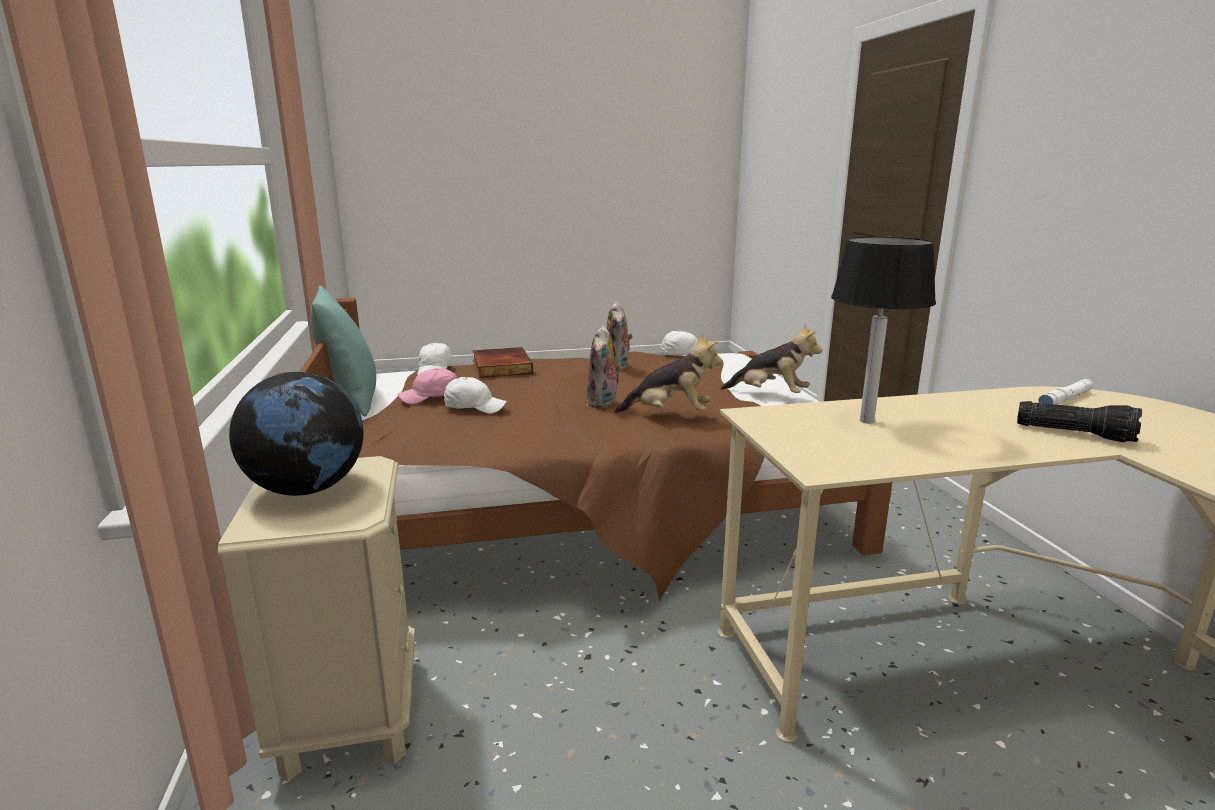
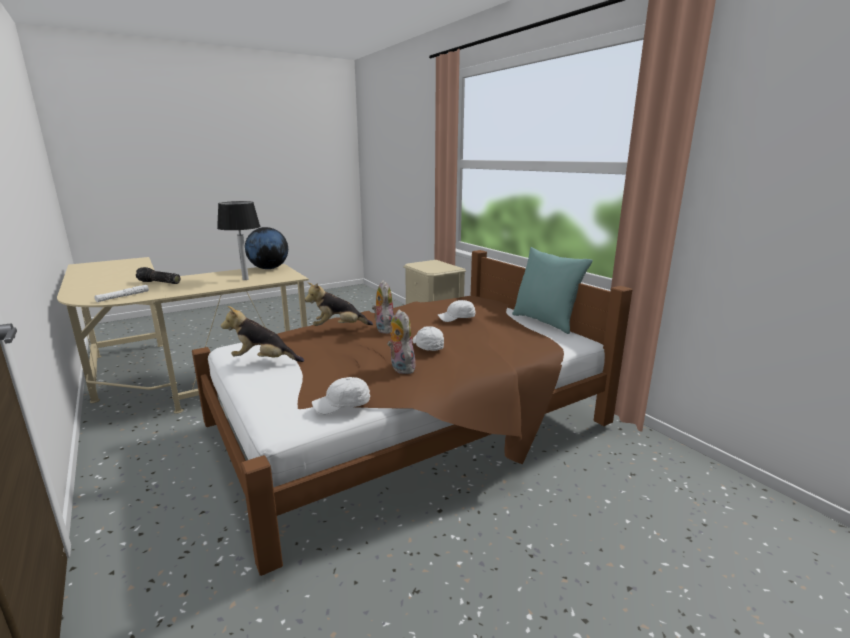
camera: 160 degrees right, 0 degrees up
(307, 489) = (437, 266): globe -> globe (268, 268)
(431, 398) = (494, 321): pink cap -> none
(434, 369) = (543, 344): white cap -> white cap (427, 346)
(500, 366) = (500, 354): book -> none

